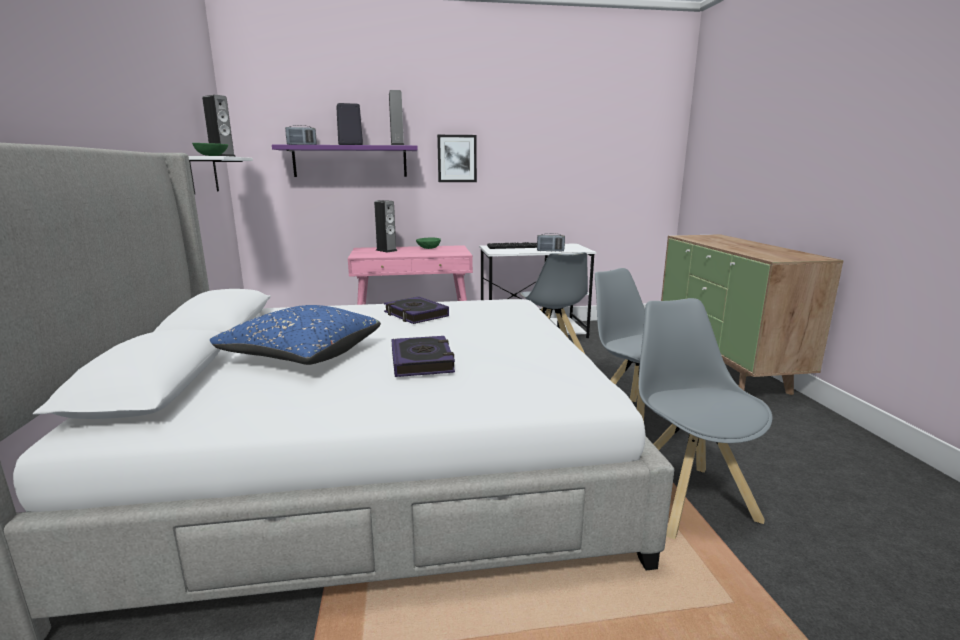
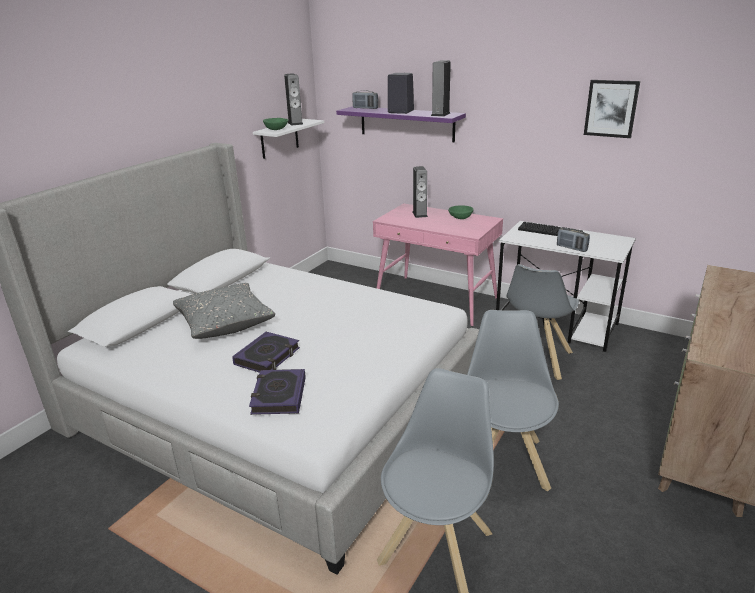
camera: 40 degrees right, 10 degrees up
(302, 355) = (225, 323): blue pillow -> grey pillow
(416, 314) = (342, 303): book -> book (278, 396)
(457, 158) = (505, 128): picture -> picture (611, 108)

